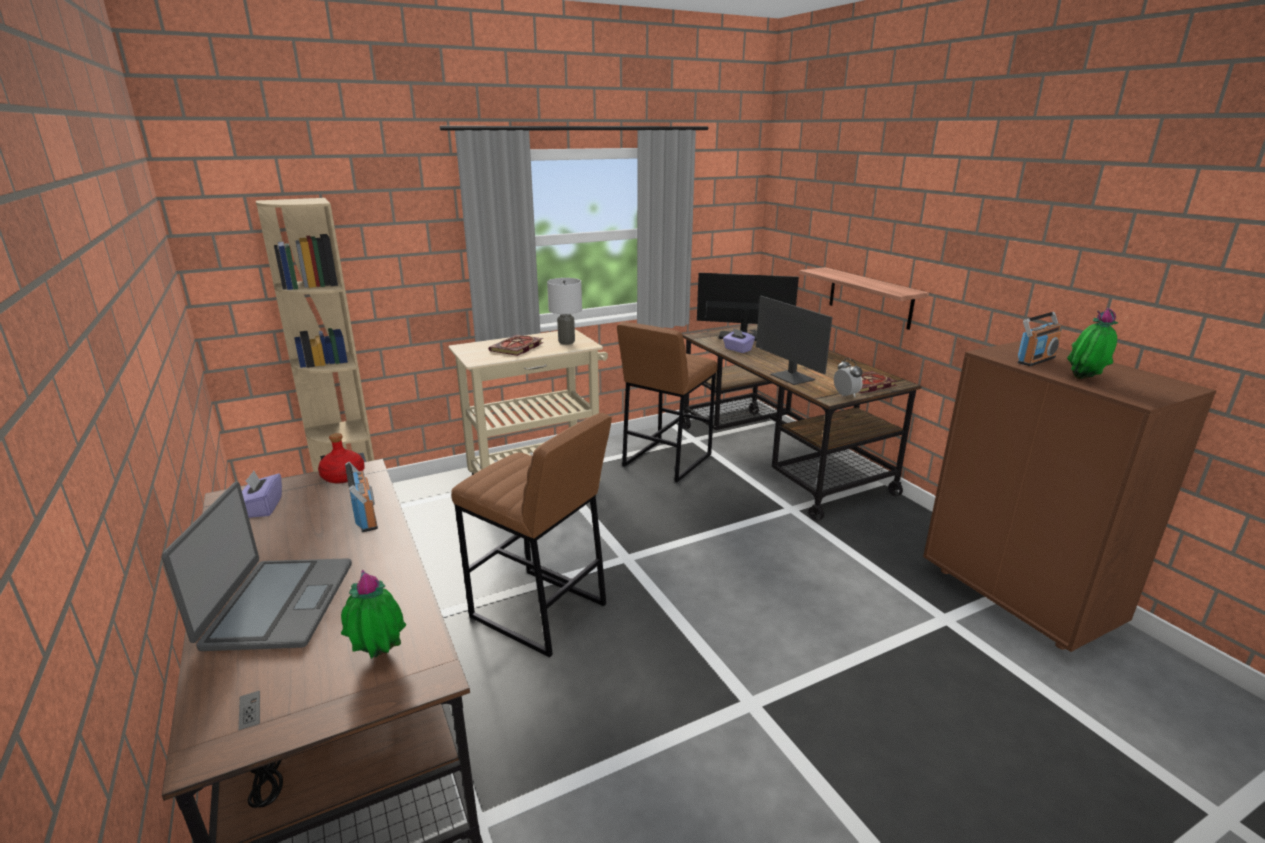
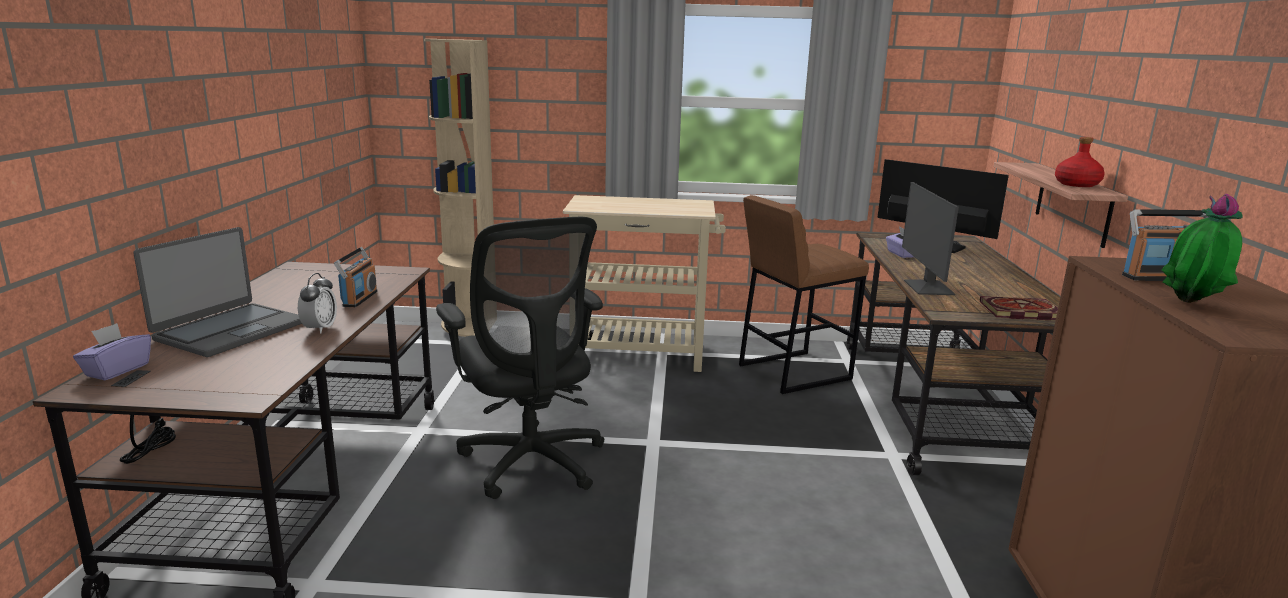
camera: 30 degrees right, 5 degrees down
(263, 507) = (306, 277): purple tissue box -> purple tissue box (117, 370)
(342, 477) = (384, 272): red bottle -> red bottle (1076, 184)
(379, 657) = (238, 377): potted plant -> none
(517, 348) = (630, 205): book -> none
(541, 611) = (527, 458): brown stool -> black office chair
(567, 342) = (685, 208): white table lamp -> none
(845, 395) = (971, 315): alarm clock -> alarm clock (320, 329)

